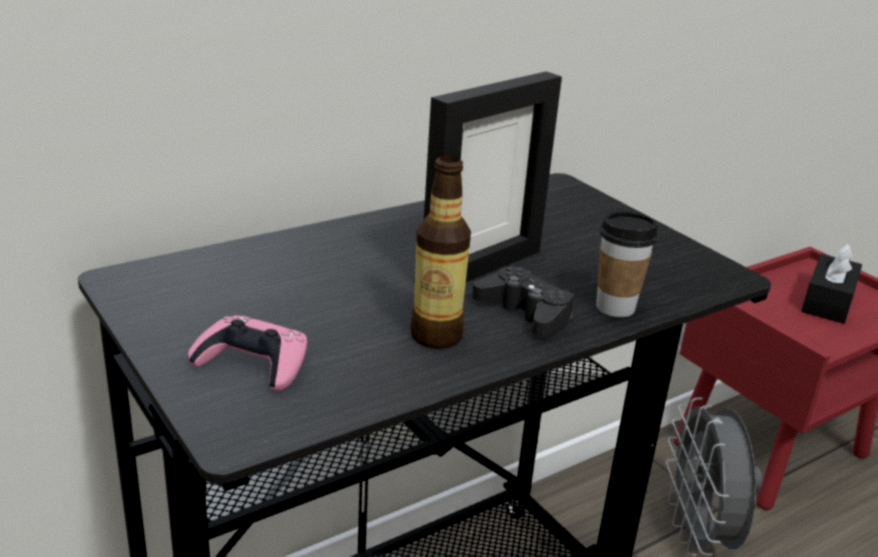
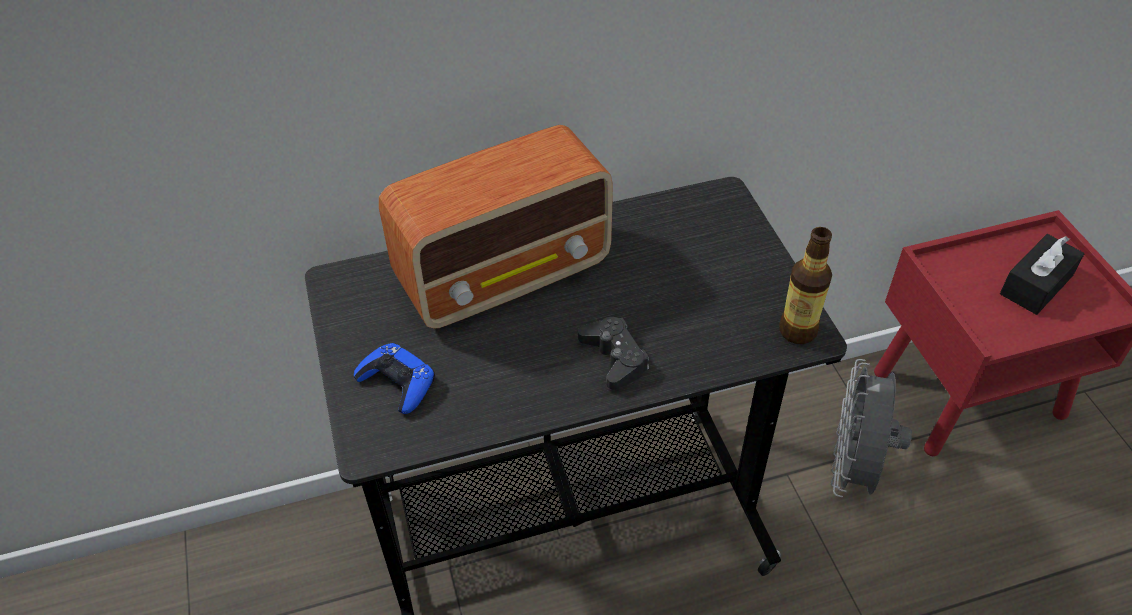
camera: 20 degrees right, 20 degrees up
(253, 363) = (397, 383): pink game controller -> blue game controller
(351, 256) = (506, 274): none -> radio
(436, 336) = (535, 374): bottle -> bottle (798, 331)
(479, 267) = (602, 299): picture frame -> none
(615, 307) = (690, 362): cup -> none

